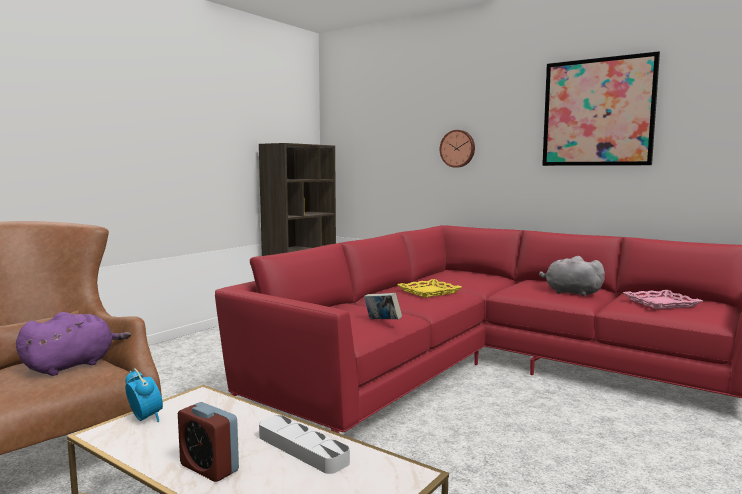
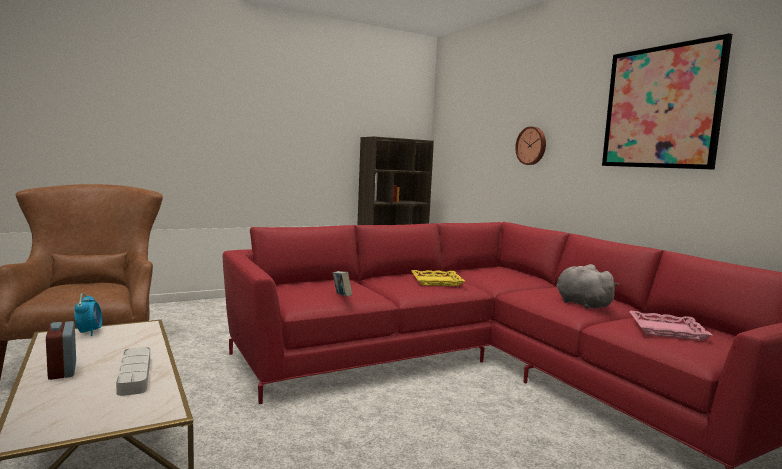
camera: 25 degrees right, 0 degrees up
(72, 365) = (96, 290): purple plush toy -> none

